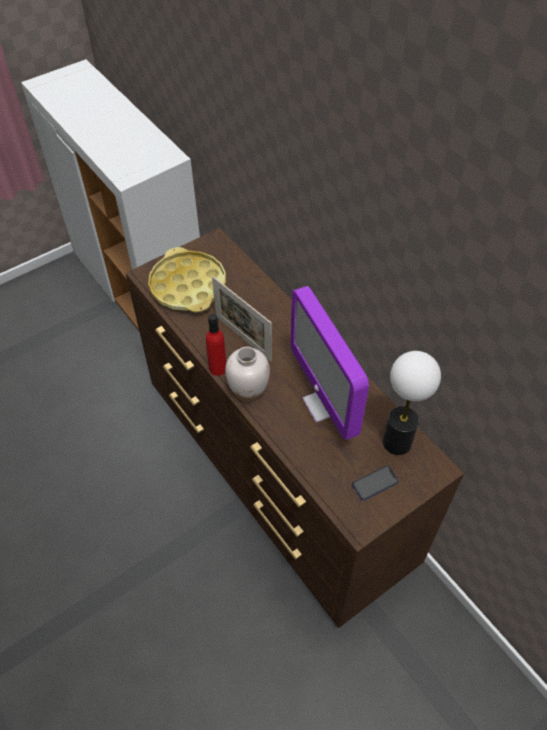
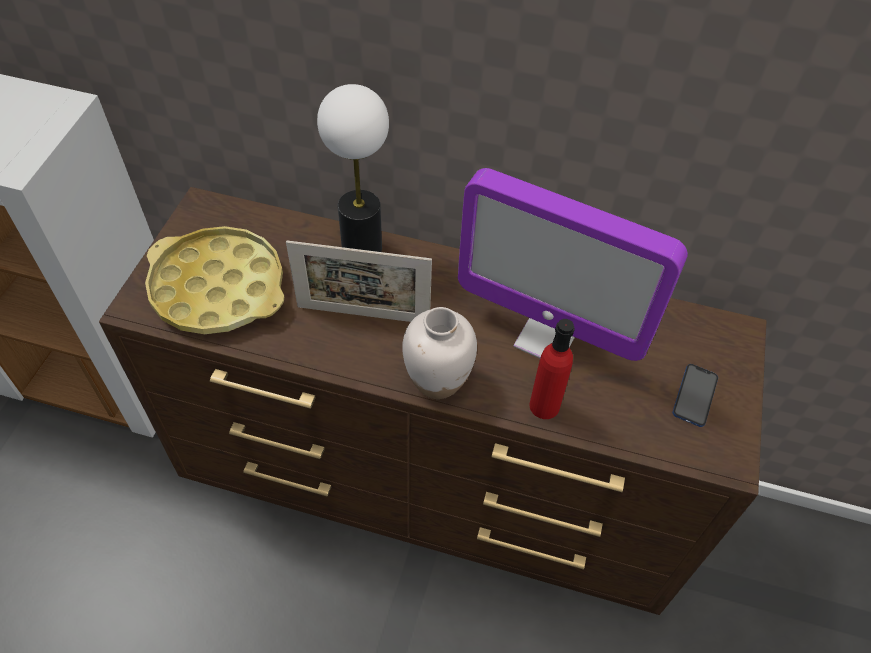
camera: 40 degrees left, 0 degrees up
(218, 368) = (367, 376): red bottle -> red bottle (544, 406)
(396, 443) = (669, 331): table lamp -> table lamp (362, 249)

